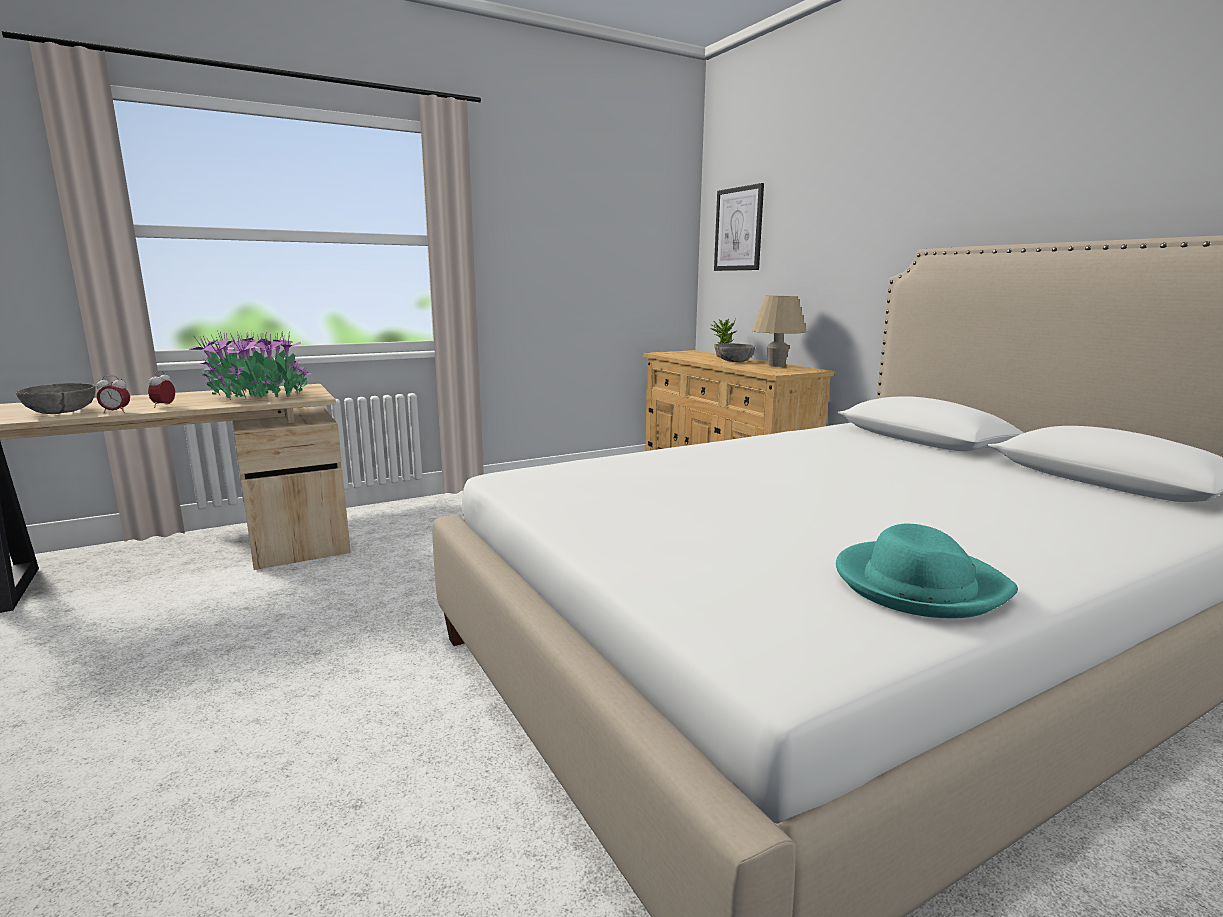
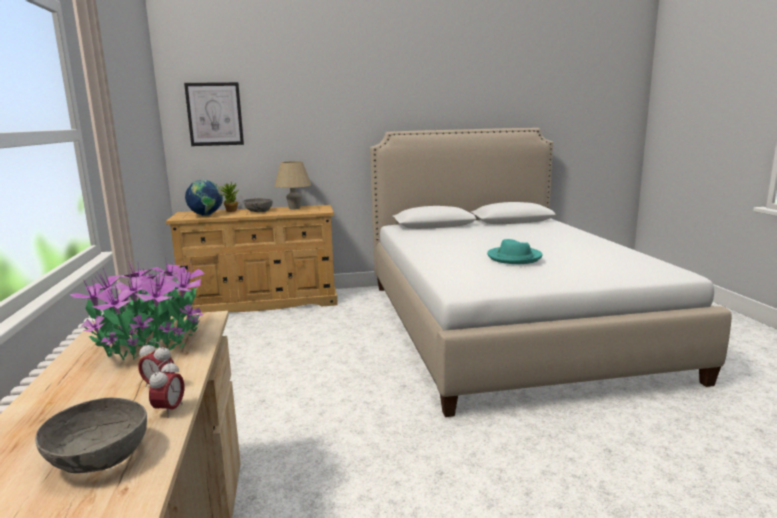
camera: 70 degrees left, 0 degrees up
(683, 355) = (206, 216): none -> globe
(918, 584) = (619, 254): turquoise hat -> turquoise hat (514, 258)

